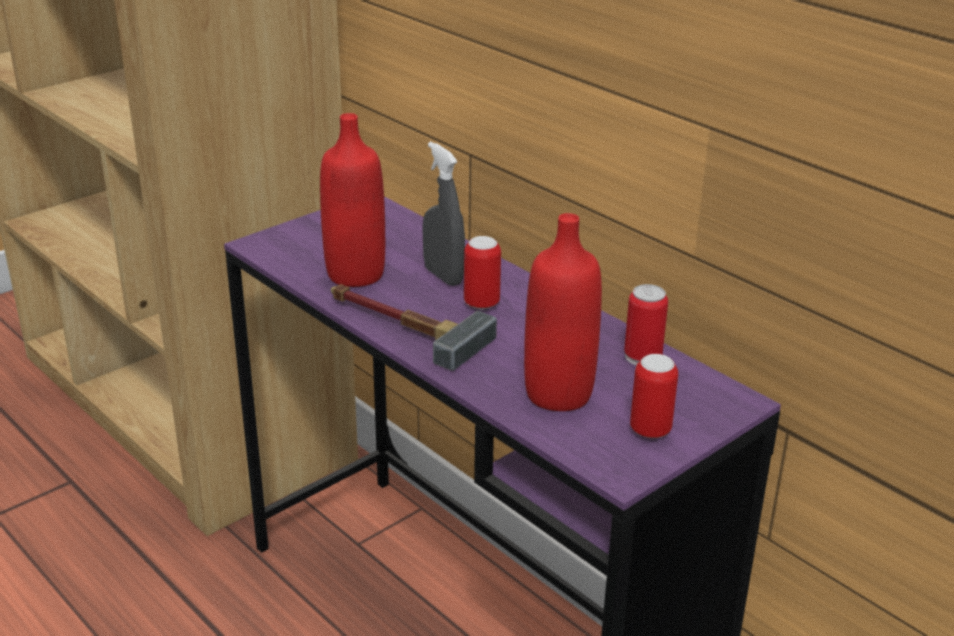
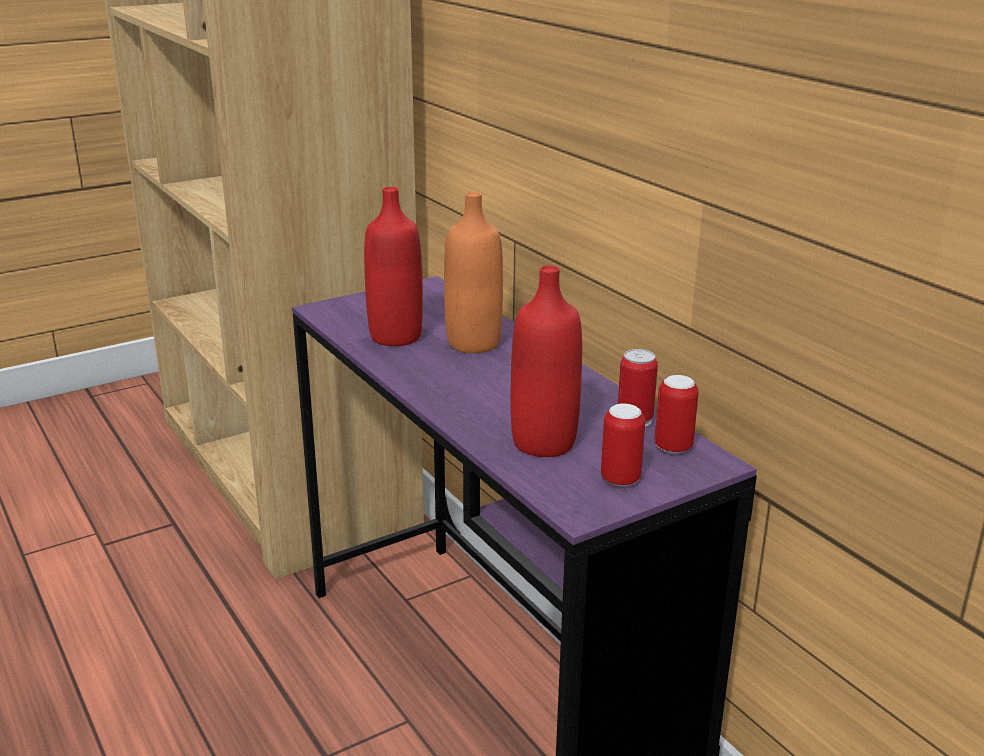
camera: 10 degrees right, 5 degrees down
(401, 326) = (420, 379): hammer -> none
(443, 276) = (473, 343): grey spray bottle -> orange bottle
(481, 303) = (500, 366): can -> can (673, 447)

